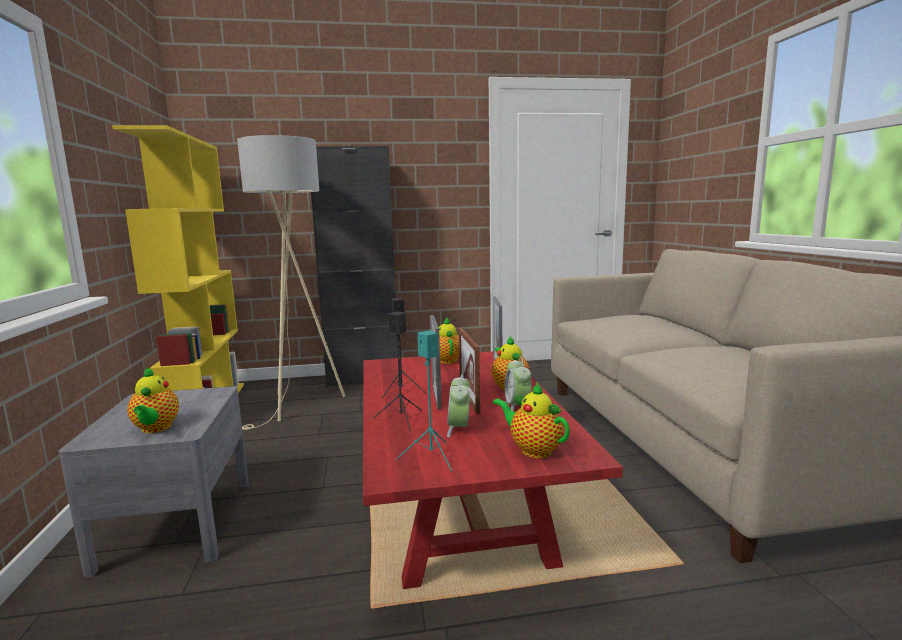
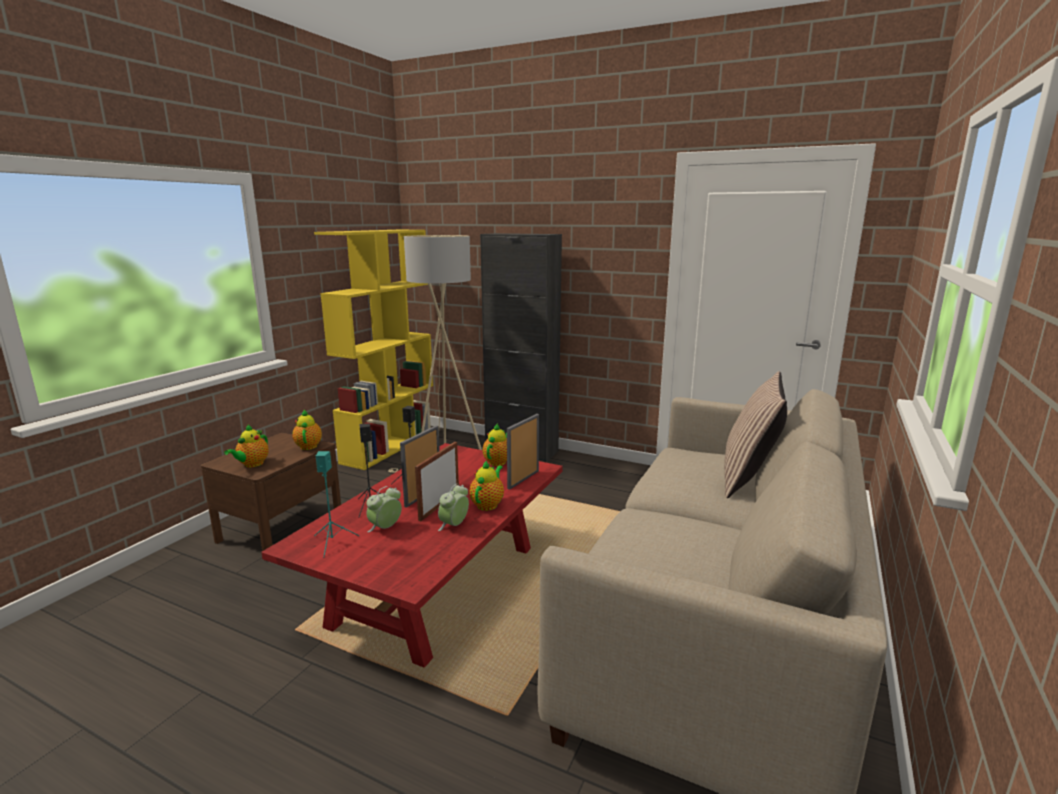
camera: 35 degrees right, 5 degrees up
(177, 523) = (281, 528): grey nightstand -> brown nightstand
(533, 449) = (392, 564): teapot -> teapot (309, 446)
(662, 320) = (748, 478): none -> pillow

